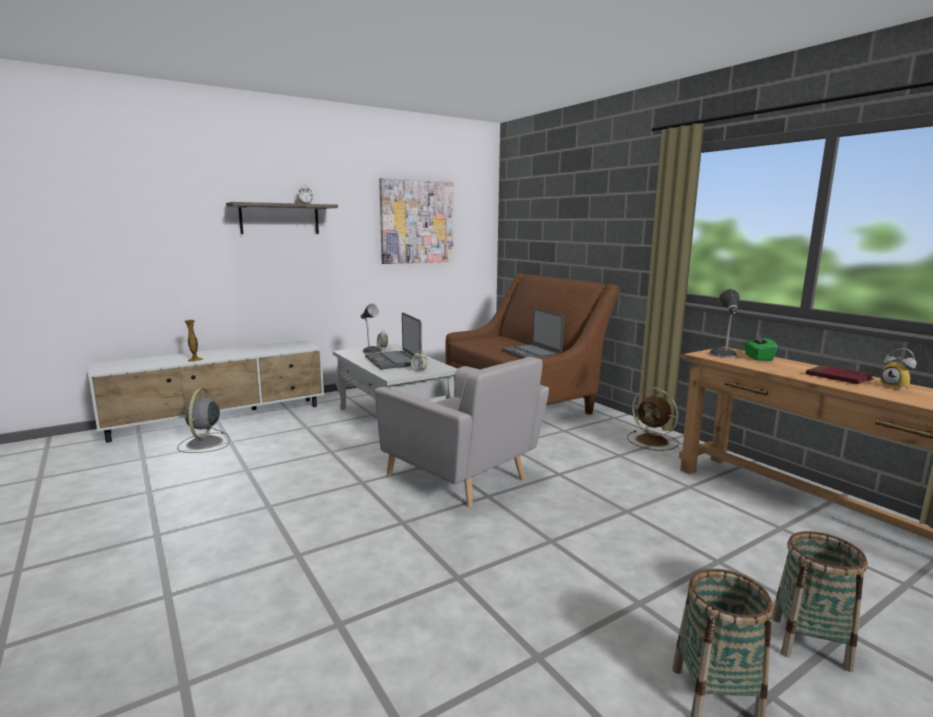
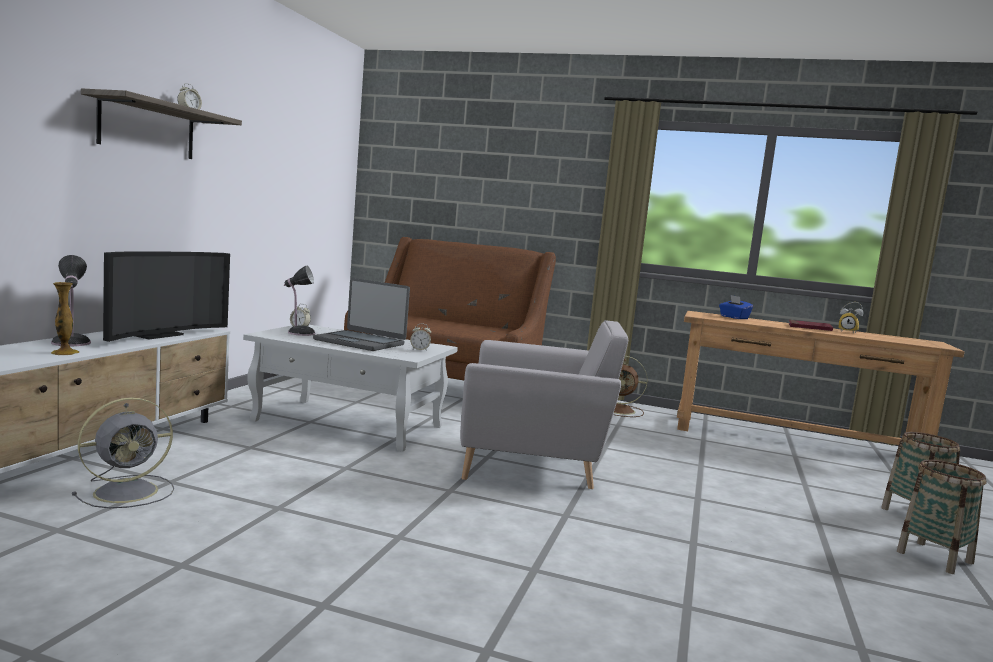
camera: 40 degrees left, 5 degrees down
(204, 443) = (129, 491): grey fan -> grey fan turned 90 degrees counterclockwise
(271, 350) = (157, 335): none -> television
(417, 222) = (290, 159): picture -> none
(531, 353) = (479, 329): laptop -> none
(723, 355) = (710, 316): table lamp -> table lamp (70, 343)
(758, 358) = (733, 317): green tissue box -> blue tissue box

